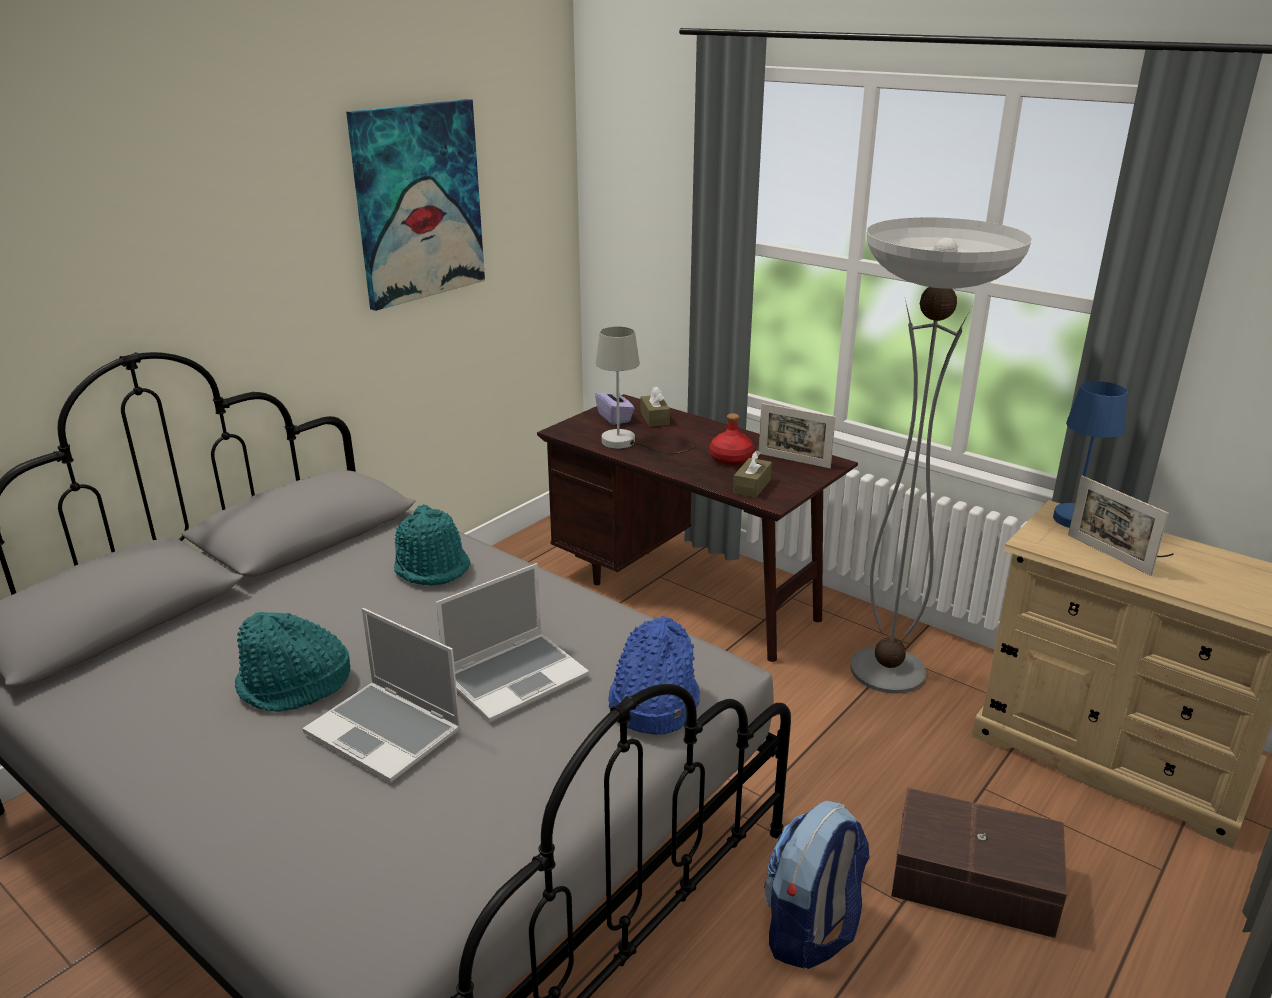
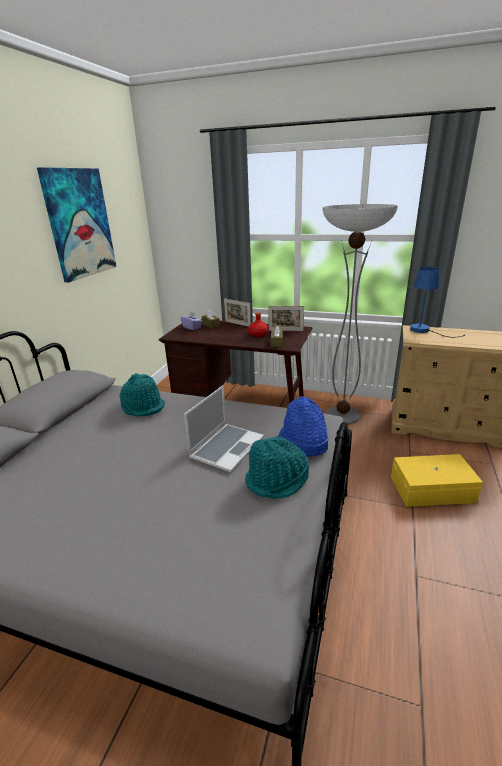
camera: 20 degrees left, 0 degrees up
(294, 686) = (103, 484): turquoise hat -> turquoise hat (277, 480)
(386, 732) = (176, 493): laptop -> none
(628, 443) = (207, 336): grey table lamp -> none
(811, 931) = (385, 533): backpack -> none
(975, 882) = (433, 490): brown storage box -> yellow storage box
(1108, 554) = (443, 339): picture frame -> picture frame (237, 324)

